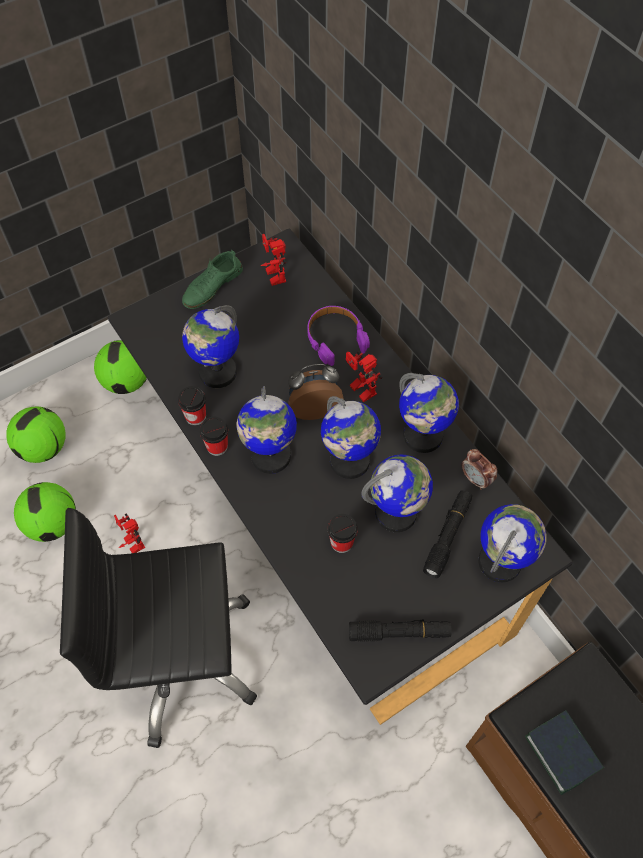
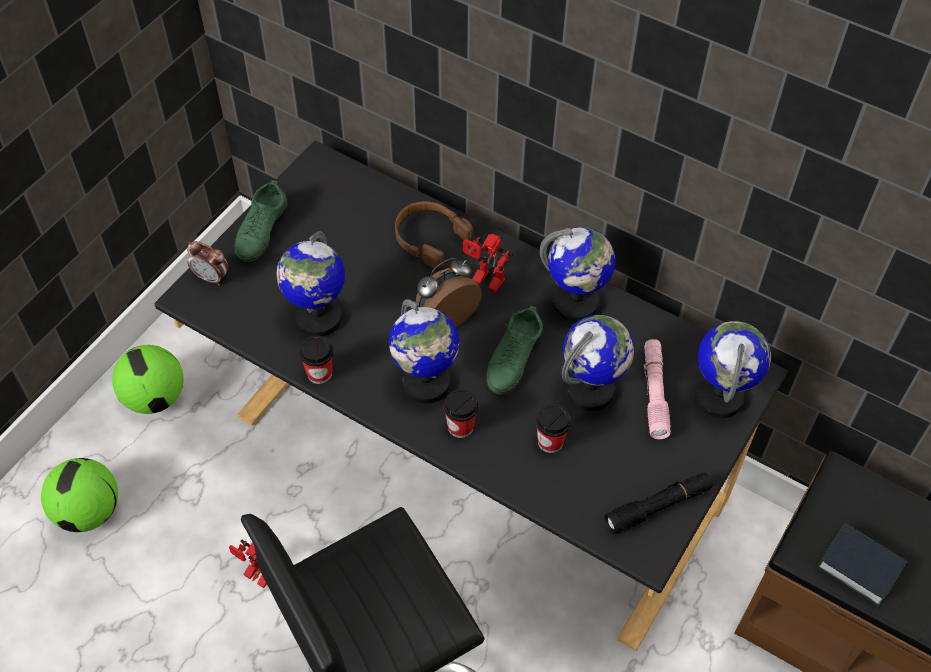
camera: 25 degrees left, 5 degrees down
(52, 523) = (146, 593): football -> none
(217, 446) = (361, 396): cup -> cup (460, 427)
(272, 275) = (323, 196): toy robot -> none
(335, 338) = (429, 238): purple headphones -> brown headphones
(349, 461) = (514, 357): globe -> green shoe
(447, 536) = (654, 393): black flashlight -> pink flashlight
(476, 479) = (652, 326): alarm clock -> alarm clock (212, 277)

